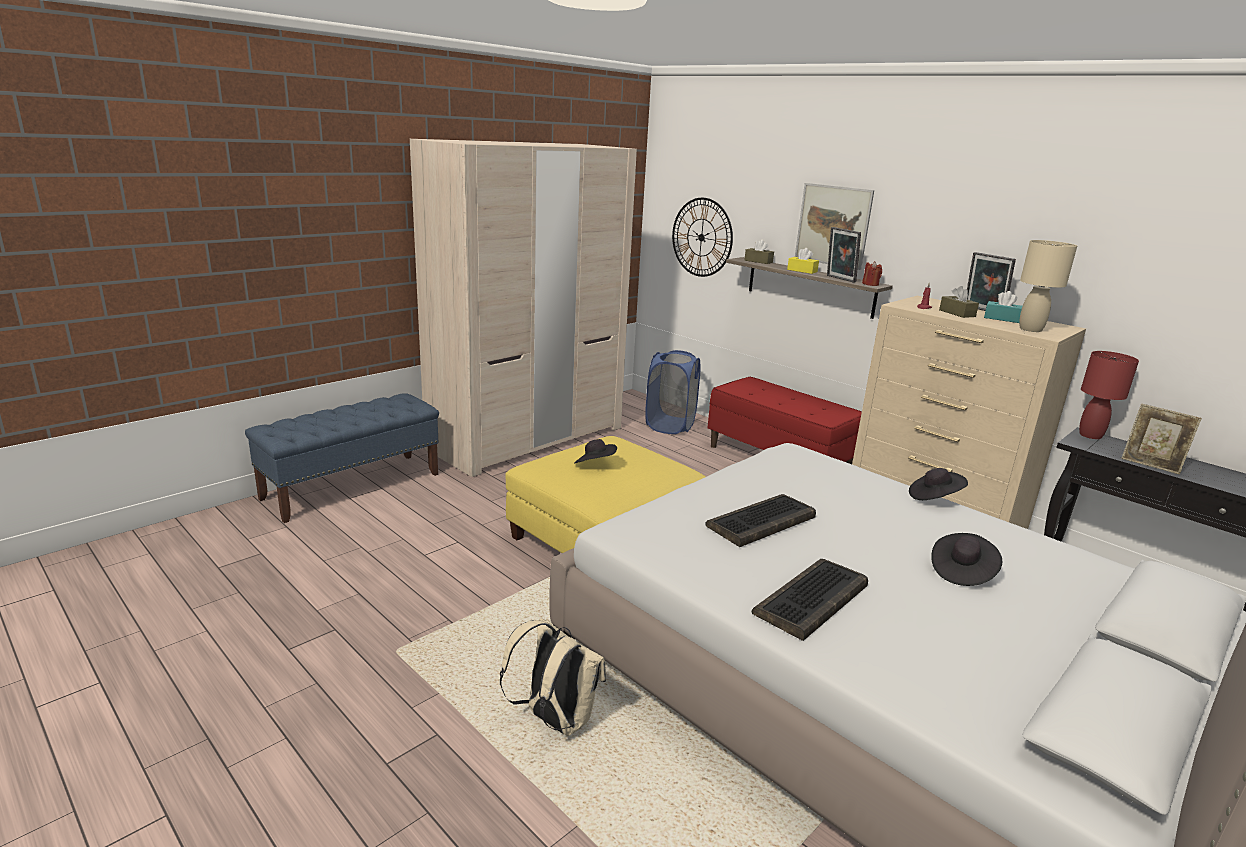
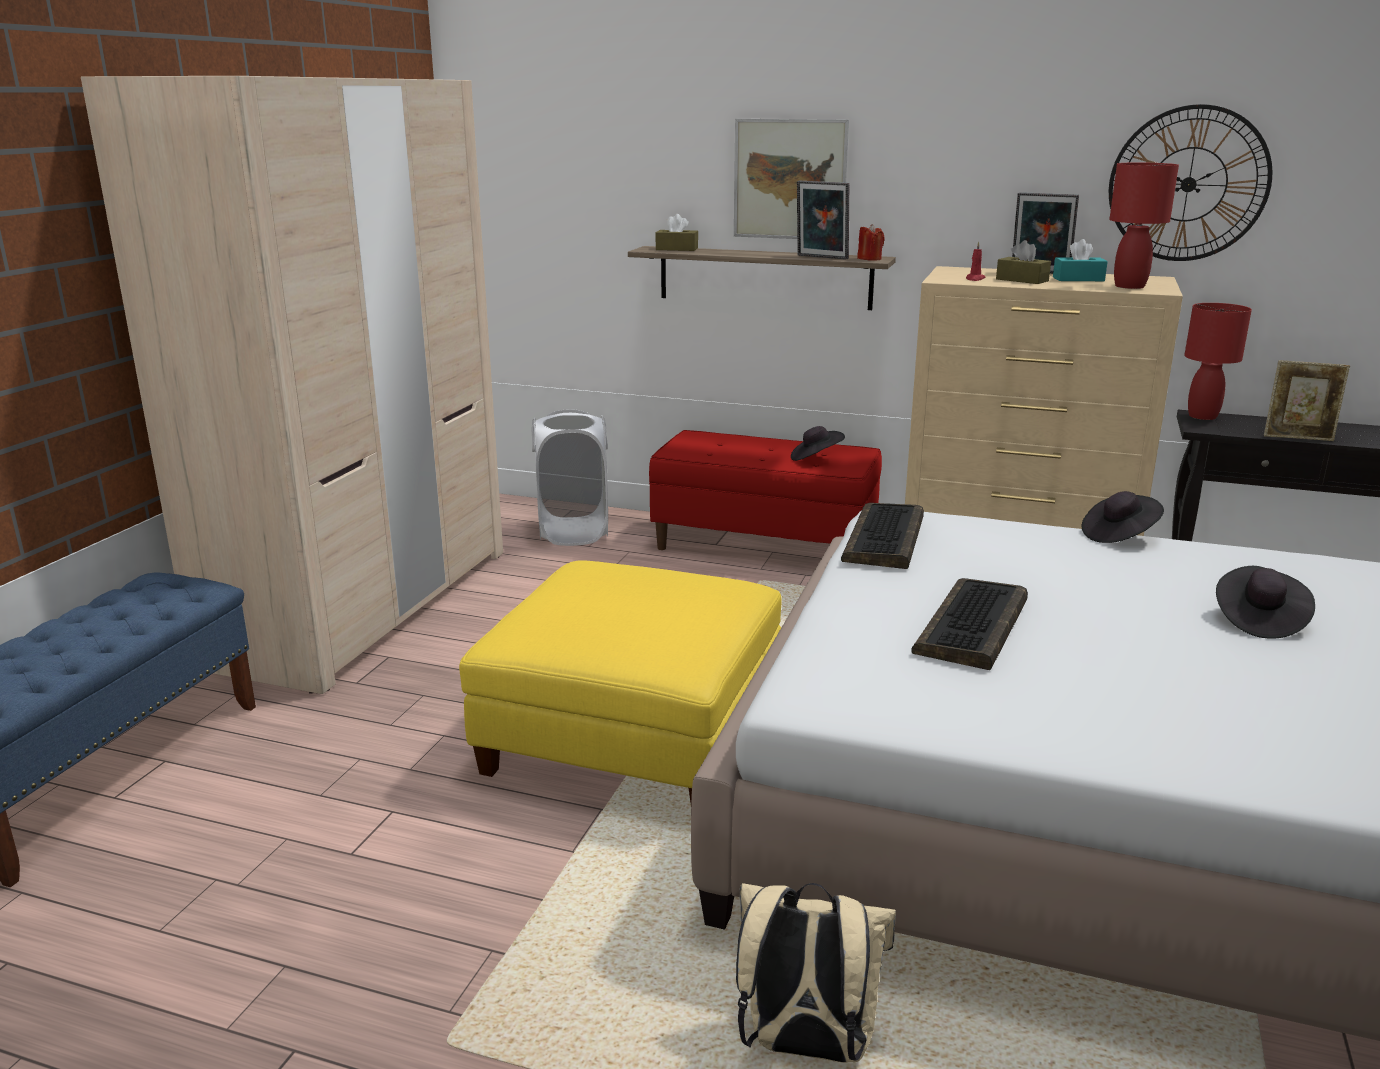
camera: 25 degrees left, 0 degrees up
(595, 464) = (607, 611): black hat -> black hat (815, 458)
(670, 425) = (573, 532): blue laundry basket -> white laundry basket
(701, 237) = (563, 224): wall clock -> wall clock (1188, 184)
(802, 271) = (756, 253): yellow tissue box -> none
(811, 600) = (1157, 715): keyboard -> keyboard (885, 539)
(1031, 329) = (1130, 286): beige table lamp -> red table lamp

